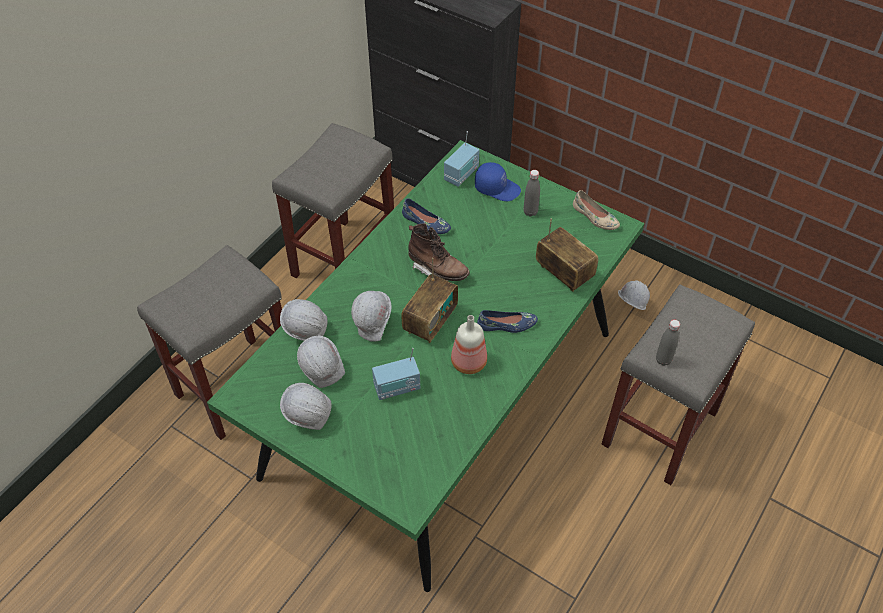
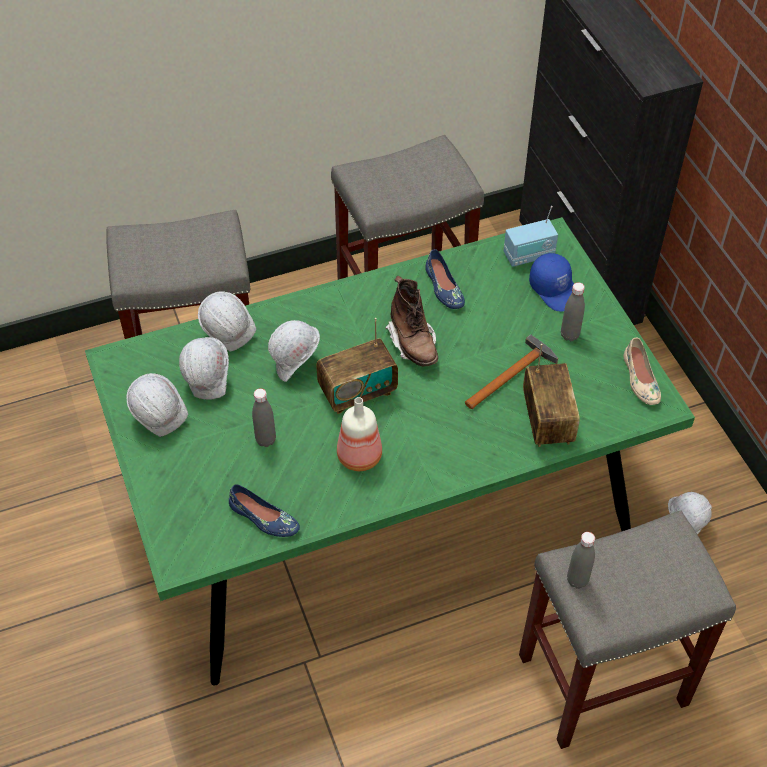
camera: 35 degrees right, 0 degrees up
(397, 388) = (266, 440): radio -> grey bottle
(507, 325) = (434, 441): blue shoe -> blue shoe (263, 518)
(517, 256) = (512, 375): none -> hammer

